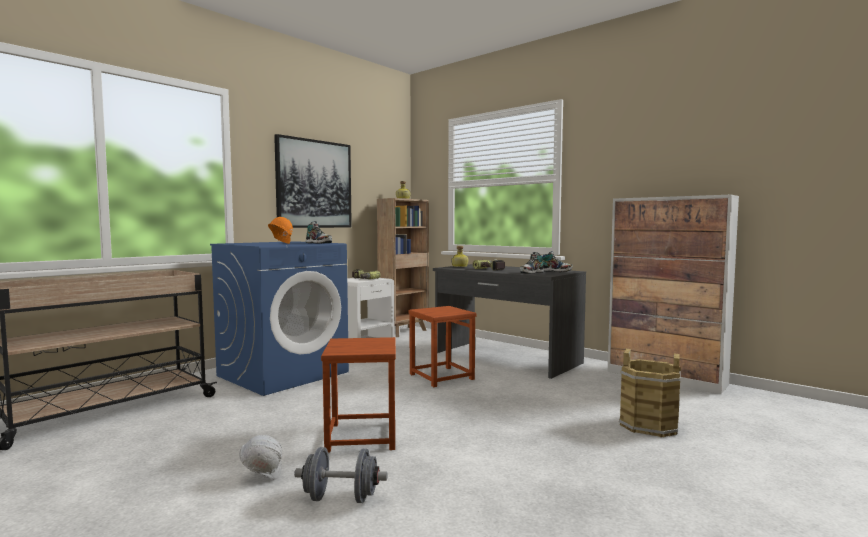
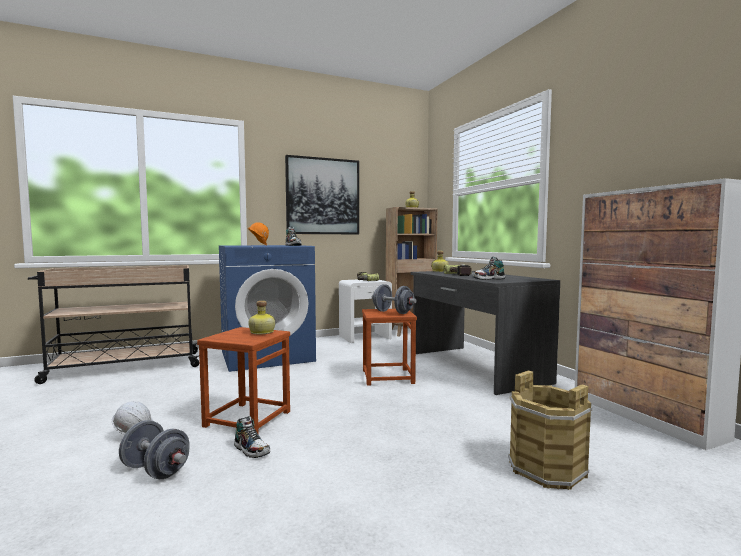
camera: 25 degrees right, 0 degrees up
(370, 341) = (261, 332): none -> bottle
(447, 310) = (393, 312): none -> grey dumbbell
(555, 271) = (522, 278): shoe -> shoe (251, 450)

